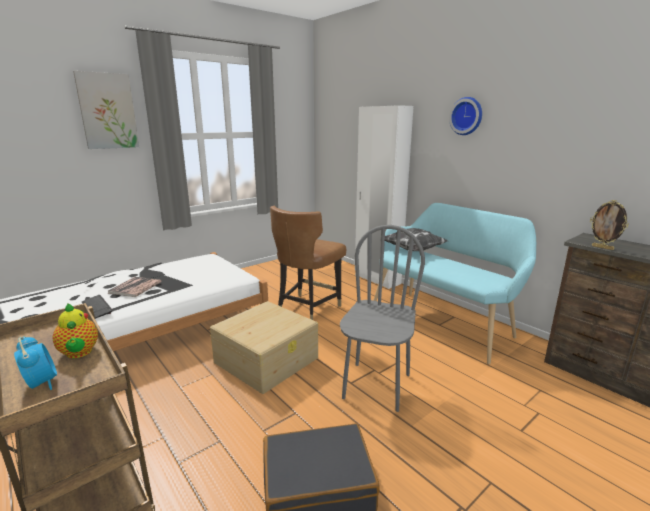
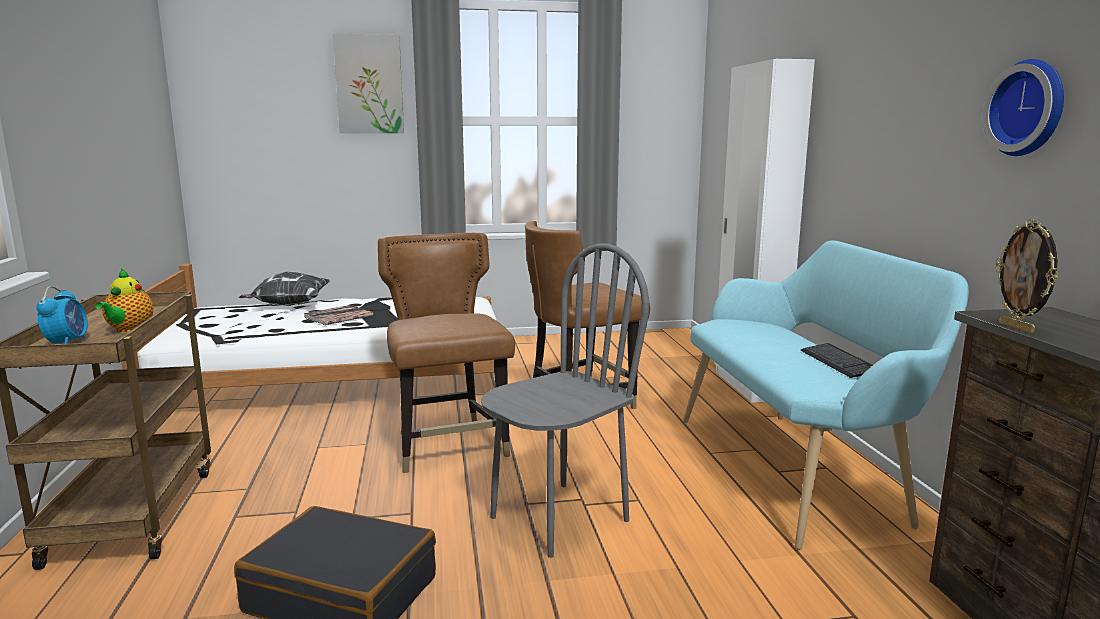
camera: 30 degrees right, 5 degrees down
(97, 307) = (275, 328): keyboard -> keyboard (838, 362)
(267, 359) = (449, 446): beige storage box -> brown chair
(413, 251) = (764, 326): pillow -> pillow (288, 306)
(467, 116) = (884, 70): wall clock -> wall clock (1030, 108)

